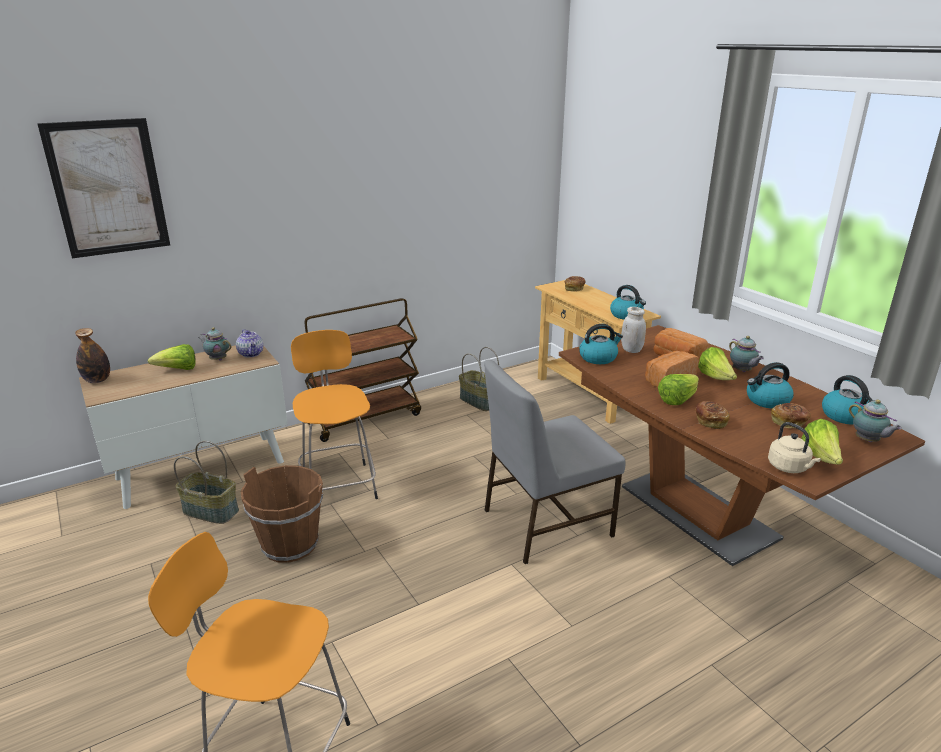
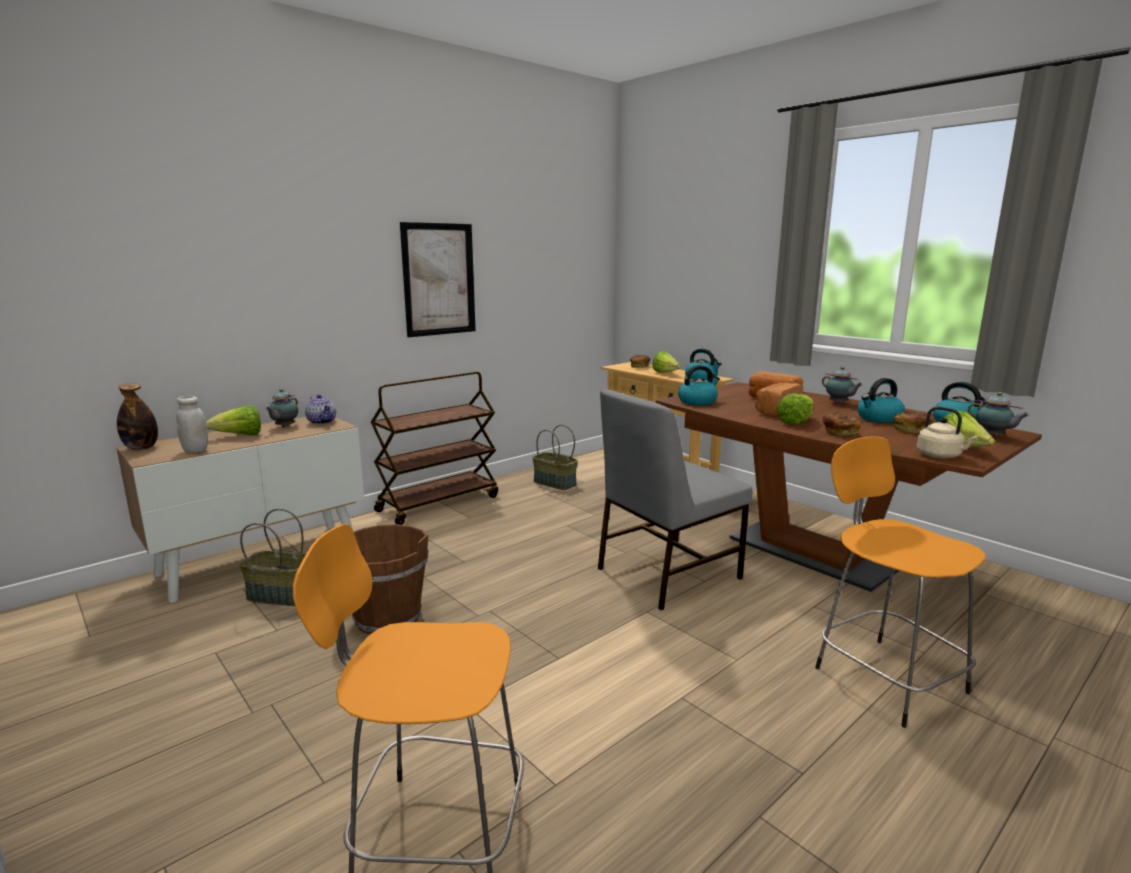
camera: 10 degrees left, 10 degrees down
(108, 188) = (166, 227): picture -> picture (439, 279)
(217, 359) = (284, 427): teapot -> teapot turned 90 degrees counterclockwise
(338, 484) = (428, 560): orange stool -> orange stool (885, 677)
(631, 350) = (725, 396): white jar -> white jar (195, 450)
(715, 378) = (819, 408): lettuce -> lettuce (666, 374)

